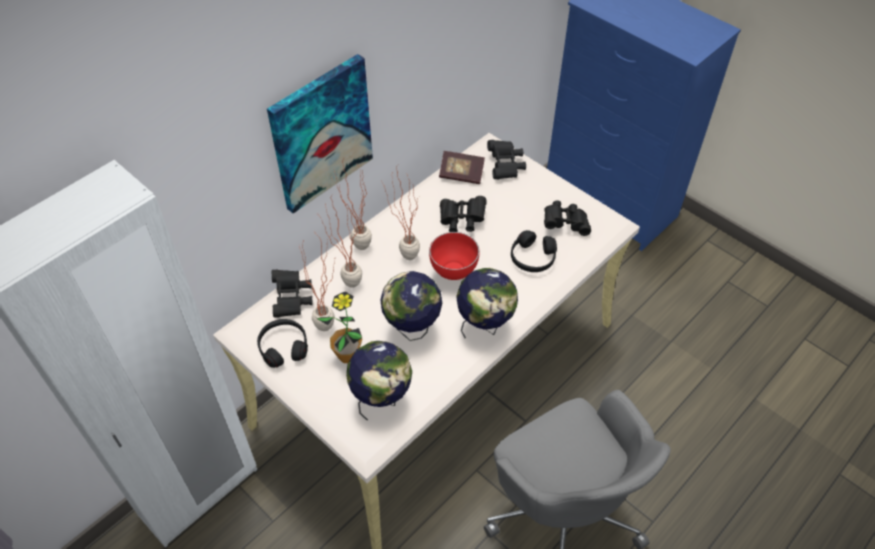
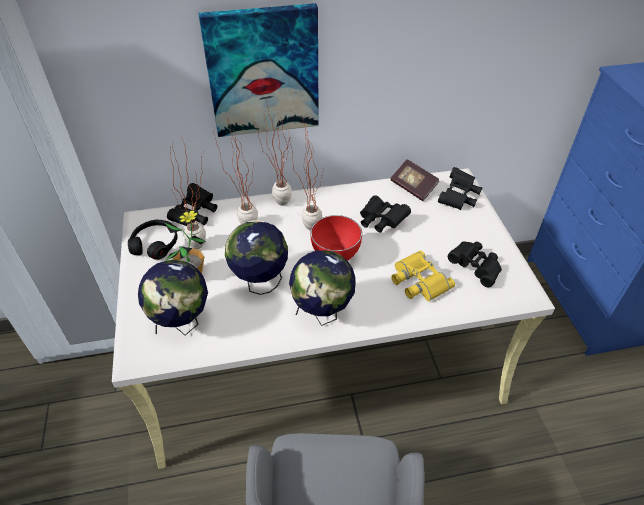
camera: 35 degrees right, 5 degrees down
(532, 257) = (418, 281): black headphones -> yellow binoculars

